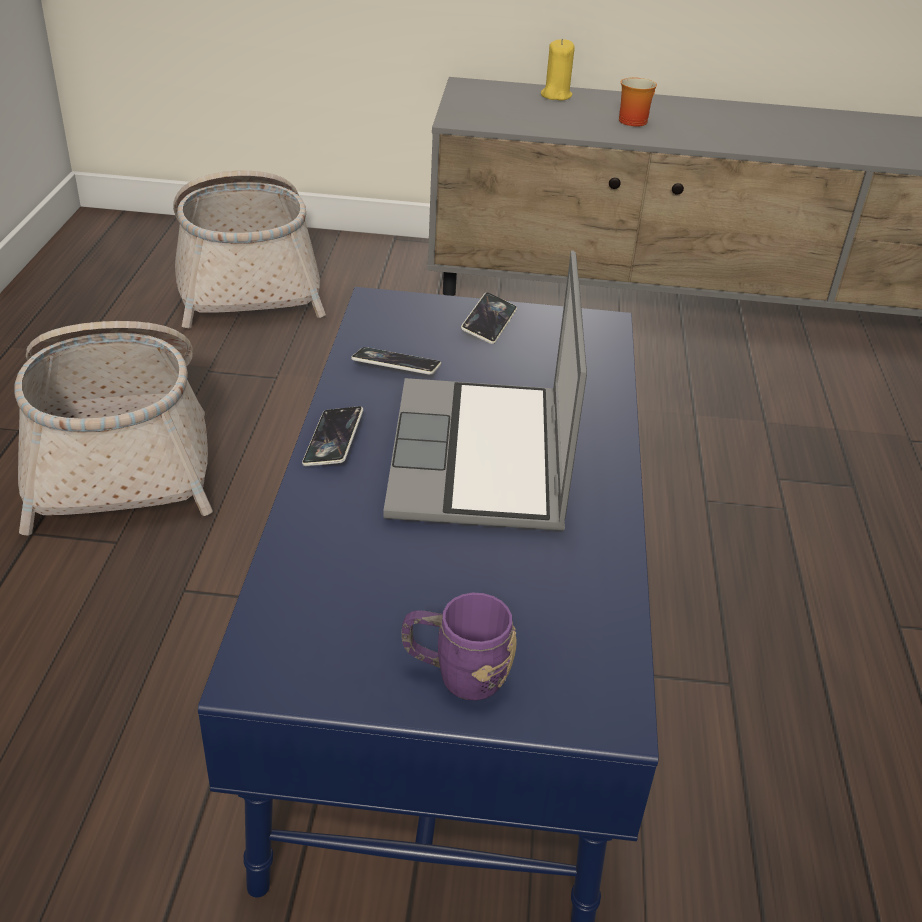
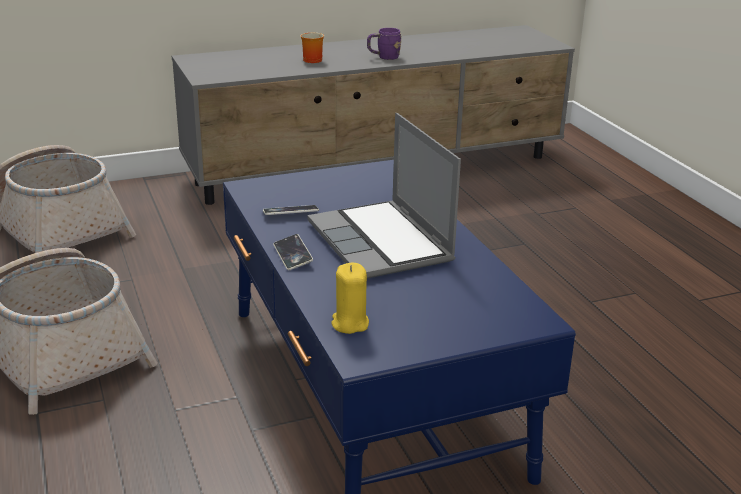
camera: 25 degrees left, 10 degrees down
(456, 675) = (457, 329): purple mug -> purple mug (383, 57)
(489, 323) = (321, 181): phone -> none
(556, 95) = (251, 54): yellow candle -> yellow candle (349, 323)

